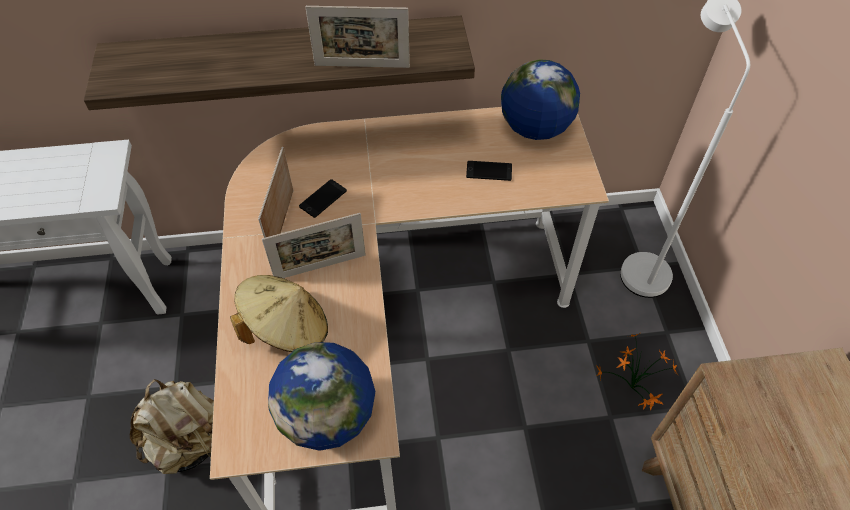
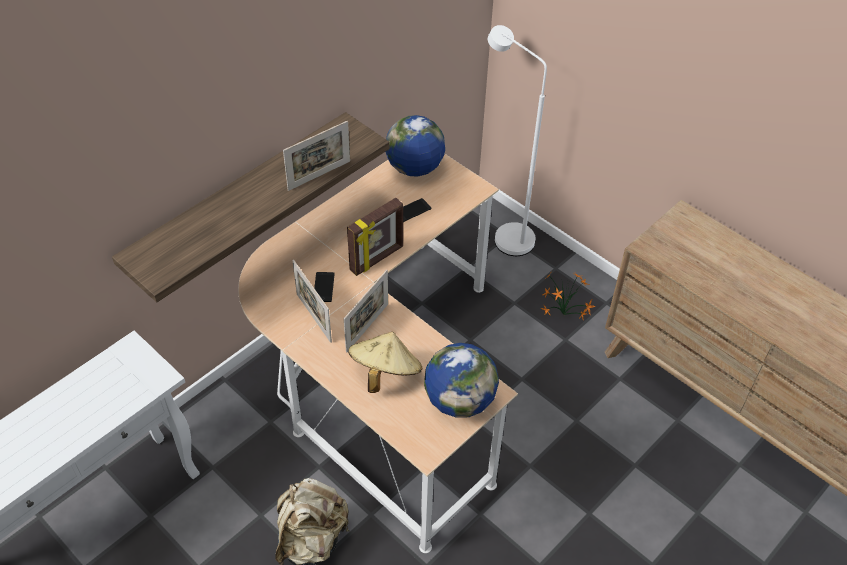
camera: 40 degrees left, 5 degrees down
(402, 201) = (377, 259): none -> picture frame

